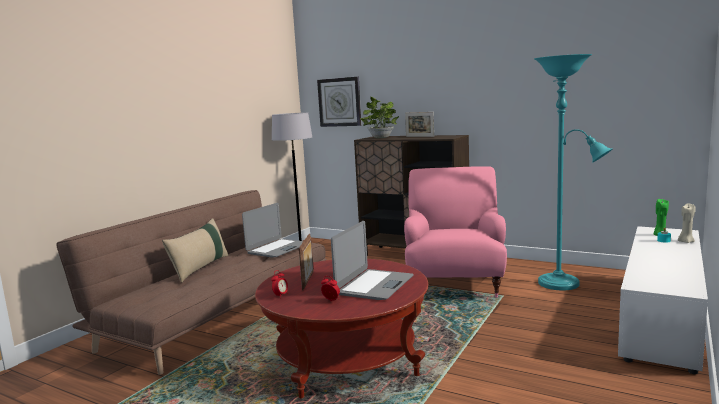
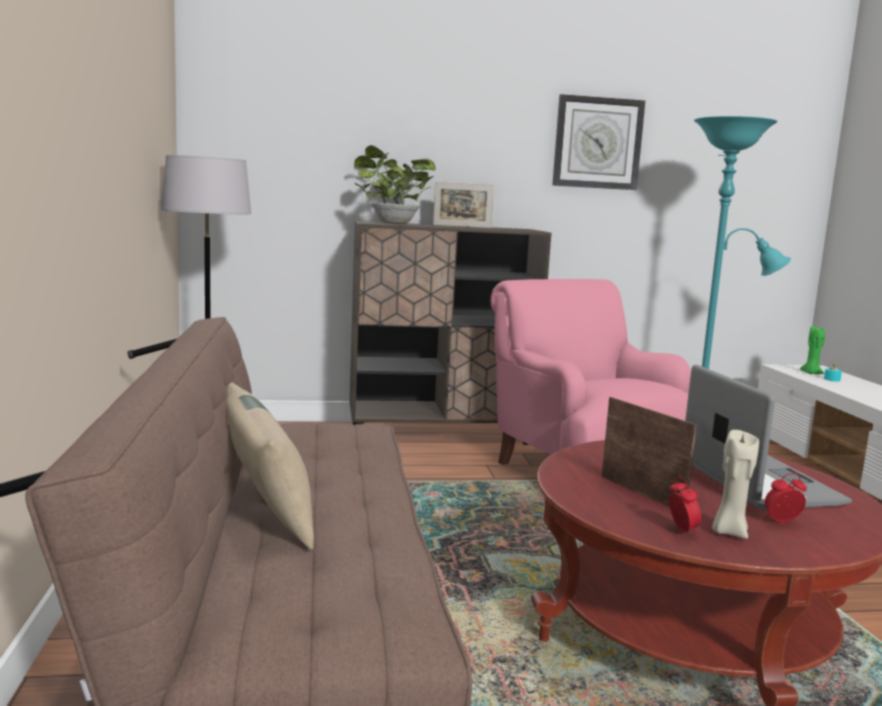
camera: 40 degrees left, 0 degrees up
(277, 249) = (347, 443): laptop -> none
(339, 102) = (279, 149): wall clock -> wall clock (597, 143)
(685, 241) = (851, 379): beige candle -> beige candle (728, 532)

